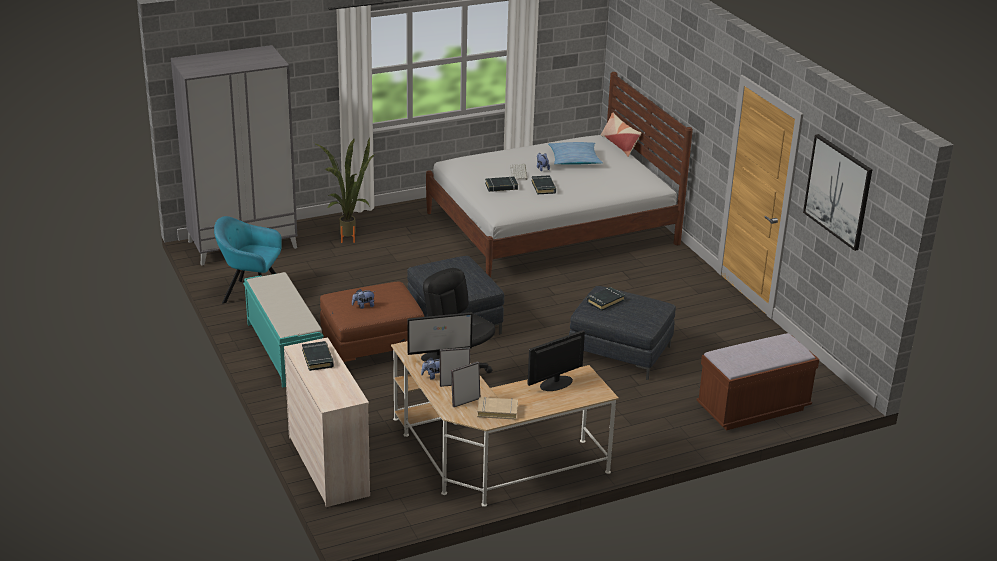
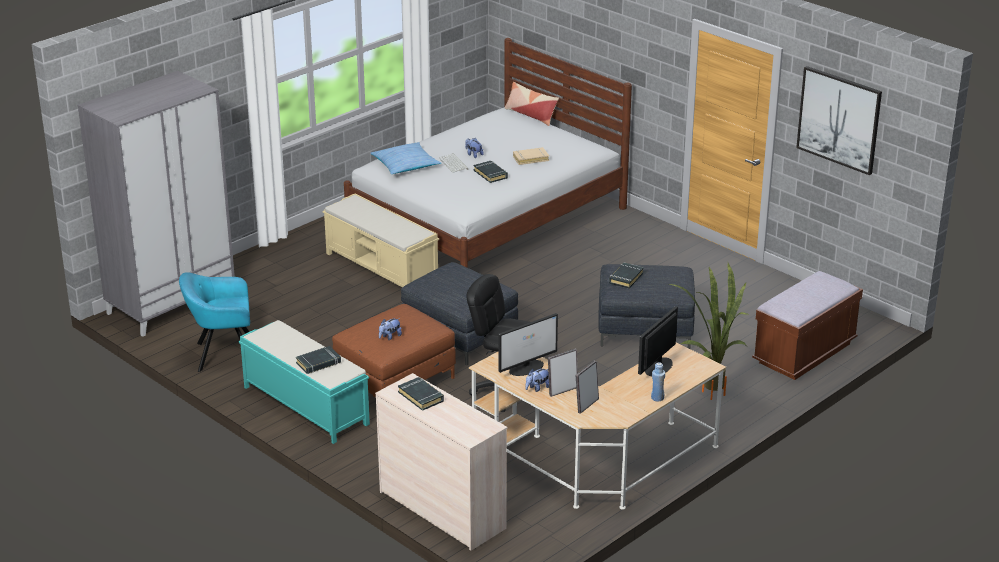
camera: 20 degrees left, 0 degrees up
(349, 236) = (283, 271): potted plant -> potted plant (711, 389)
(431, 251) = (382, 268): none -> beige bench
(497, 411) = (624, 406): beige book -> beige book (530, 158)
(501, 186) = (447, 182): black book -> black book (318, 363)
(533, 410) = (657, 398): none -> blue bottle
(574, 159) = (499, 139): pillow -> pillow (405, 165)

